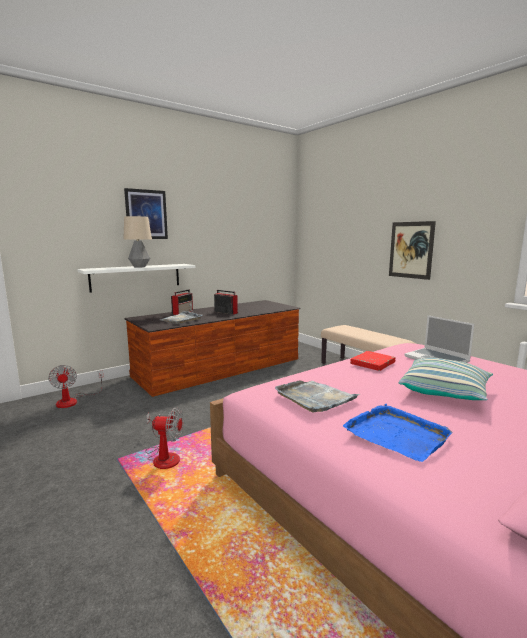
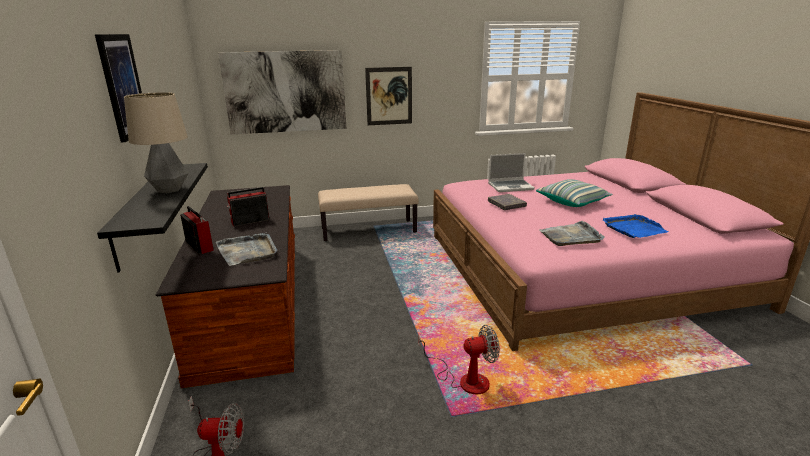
camera: 65 degrees left, 10 degrees up
(136, 277) = (141, 213): white shelf -> black shelf
(163, 456) = (464, 379): fan -> fan turned 45 degrees clockwise
(336, 241) = (285, 92): none -> picture
(372, 363) = (506, 204): red book -> grey book

